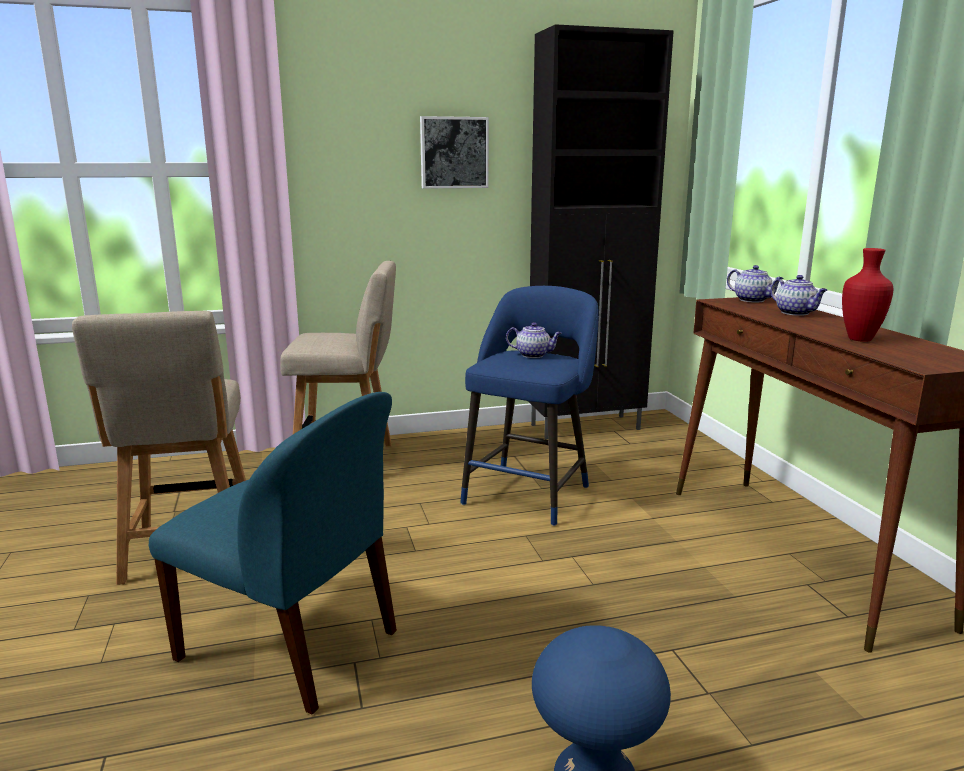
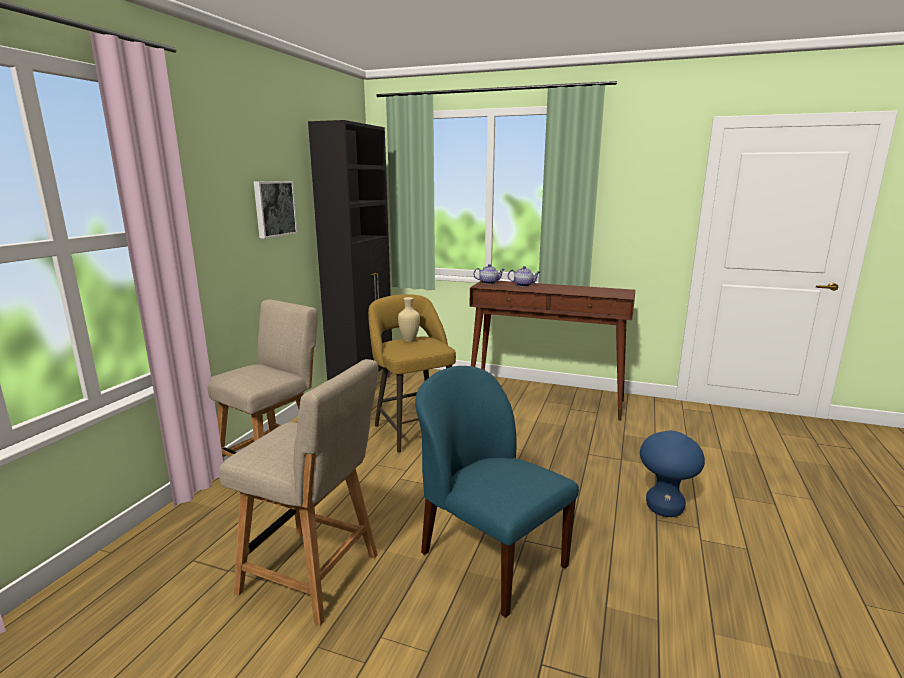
camera: 55 degrees left, 0 degrees up
(292, 647) = (490, 558): blue chair -> blue chair turned 105 degrees counterclockwise
(529, 492) = (413, 429): blue stool -> yellow stool
(534, 355) = (409, 340): teapot -> beige vase
(858, 339) = (578, 291): red vase -> none

